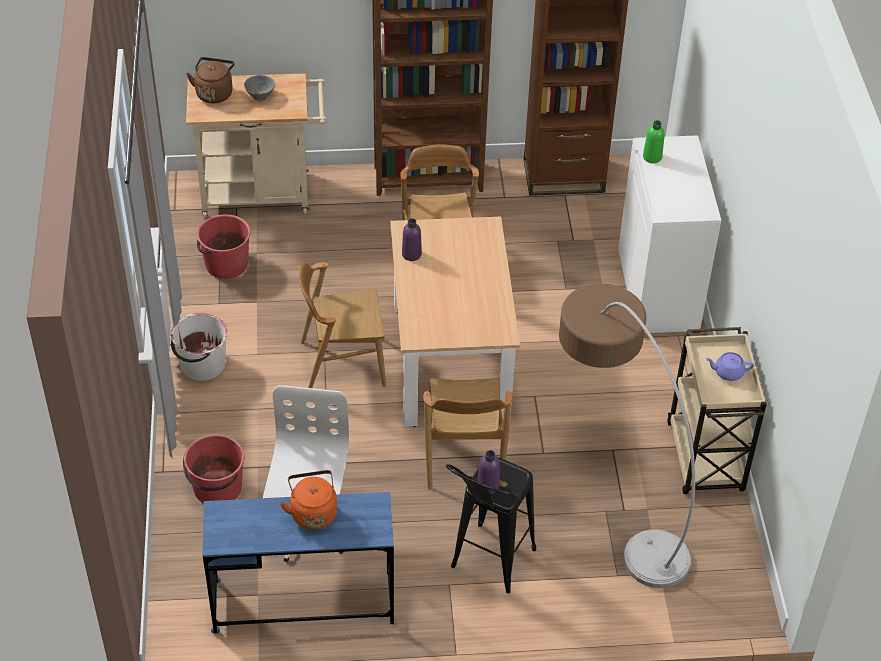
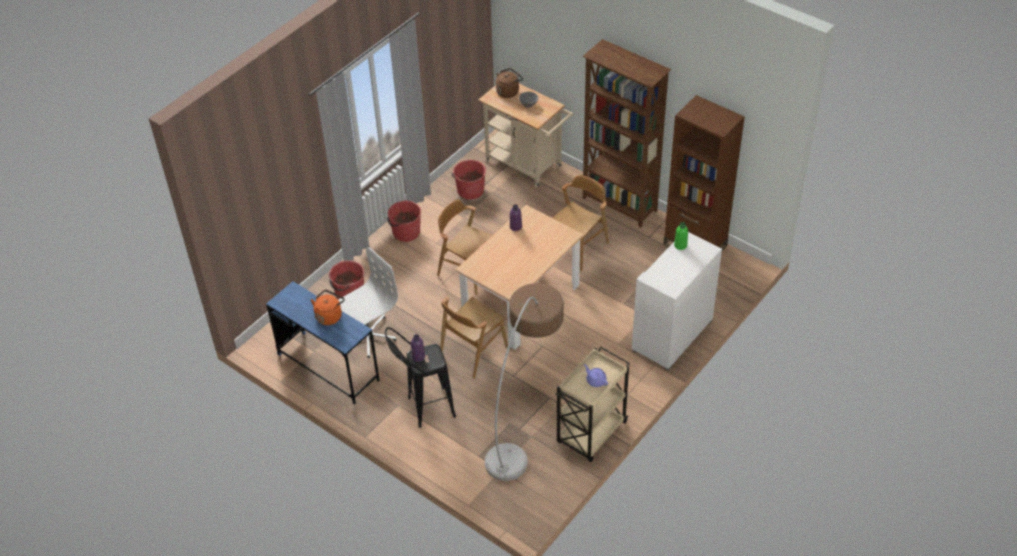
camera: 45 degrees right, 0 degrees up
(202, 365) = (406, 232): white bucket -> red bucket

